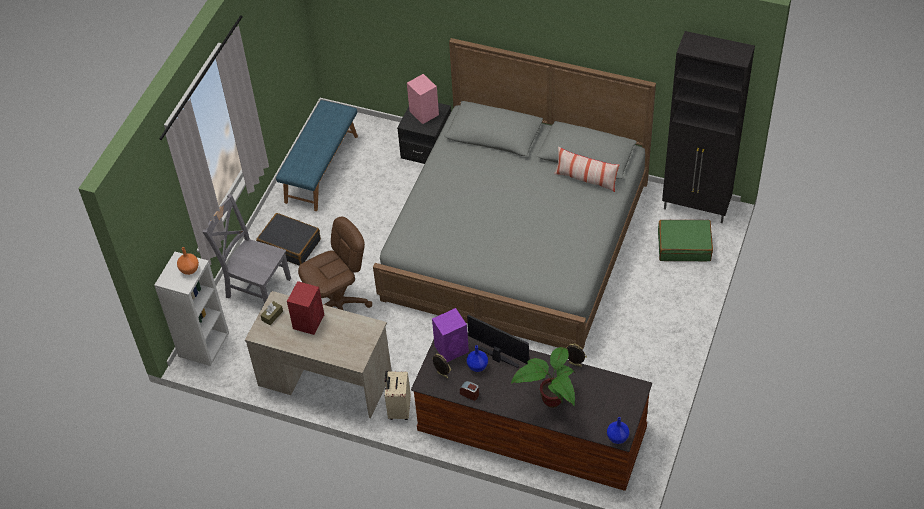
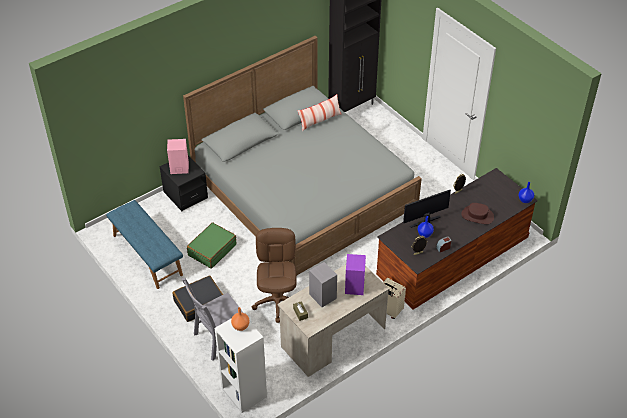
camera: 60 degrees left, 5 degrees down
(309, 321) = (322, 296): red speaker -> grey speaker
(452, 348) = (401, 239): purple speaker -> purple speaker (354, 286)
(549, 402) = (477, 216): potted plant -> brown hat
(684, 246) = (375, 126): green suitcase -> green suitcase (212, 250)

